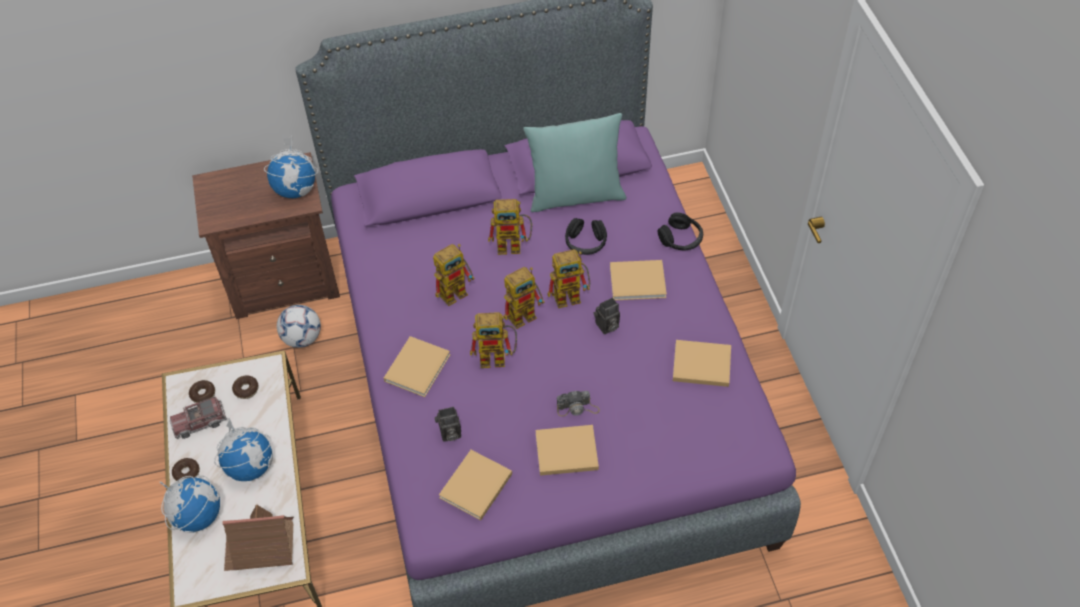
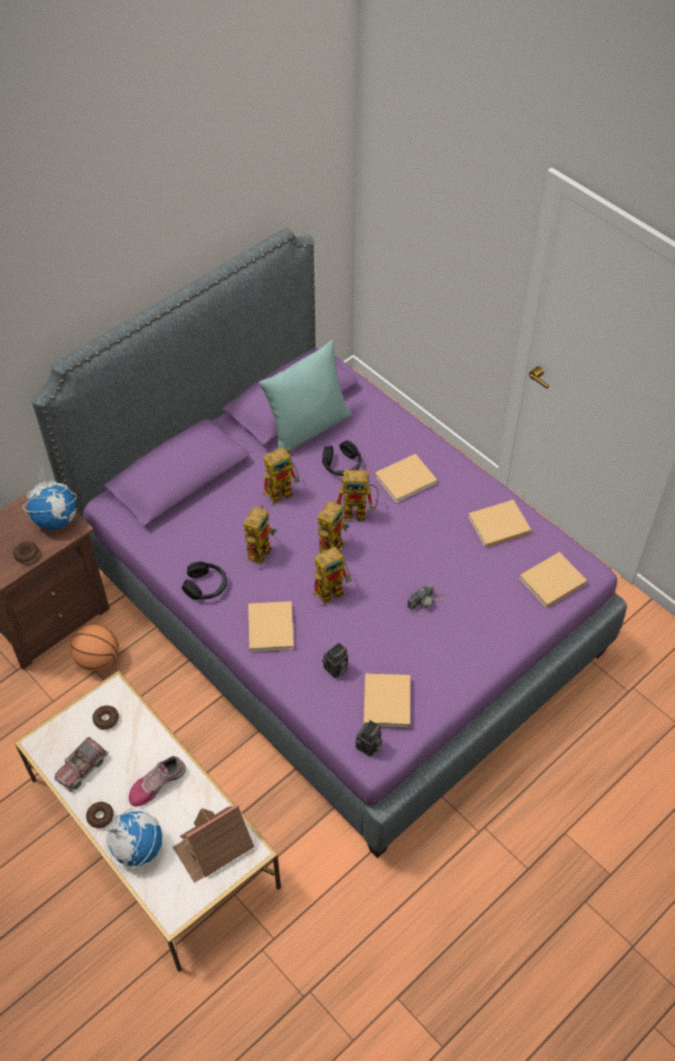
camera: 30 degrees left, 0 degrees up
(203, 394) = (68, 742): donut -> donut (26, 555)
(250, 466) = (156, 783): globe -> shoe
(302, 338) = (98, 659): football -> basketball
(564, 451) = (439, 641): beige book -> beige book (550, 582)
(572, 295) = (360, 512): toy robot -> toy robot turned 45 degrees clockwise
(606, 326) = (405, 526): camera -> camera (368, 747)
(681, 239) = (417, 431): black headphones -> black headphones (206, 586)

